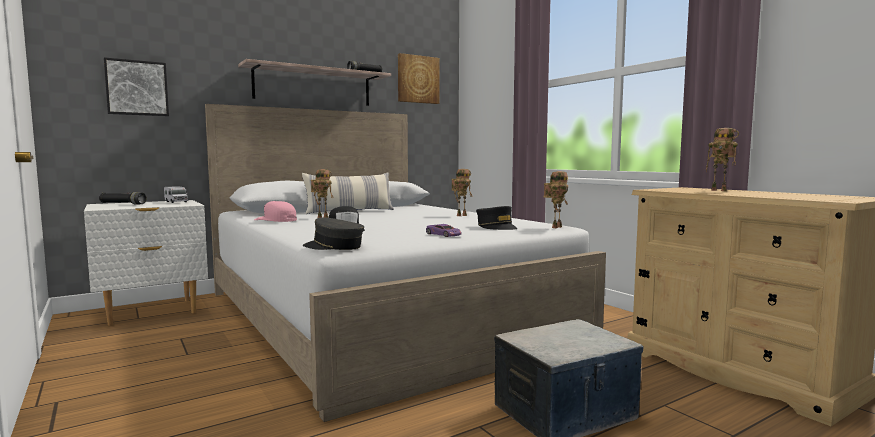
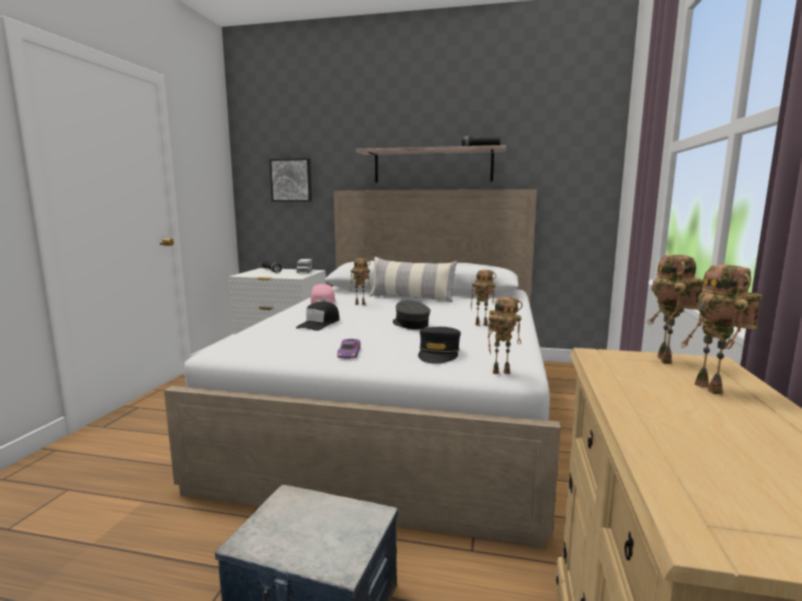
camera: 45 degrees right, 5 degrees up
(334, 247) = (227, 347): grey cap -> grey cap (410, 324)
(418, 79) = (560, 145): picture -> none
(676, 188) = (668, 361): none -> toy robot

